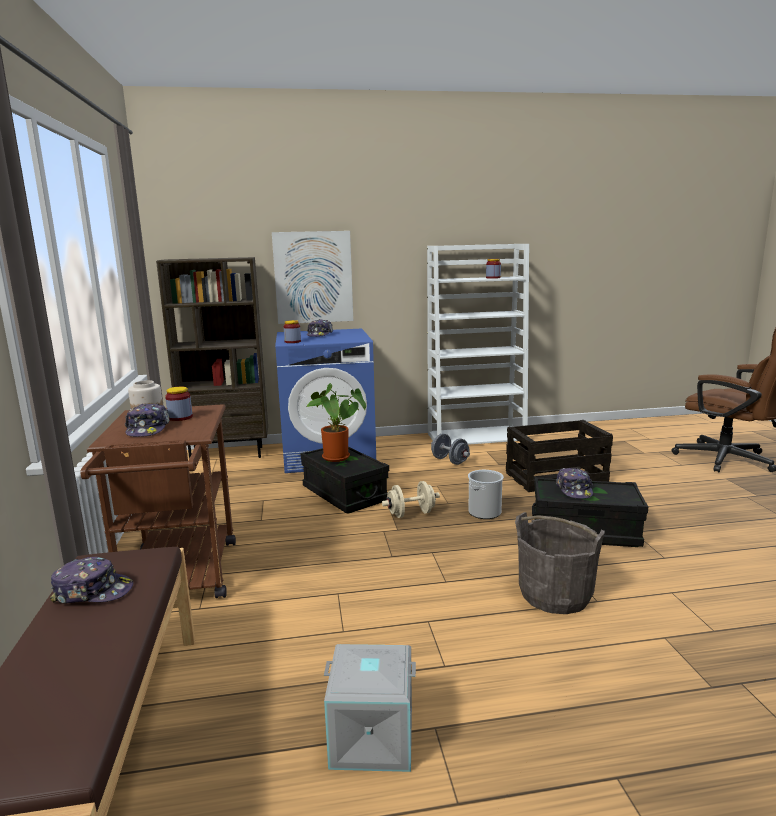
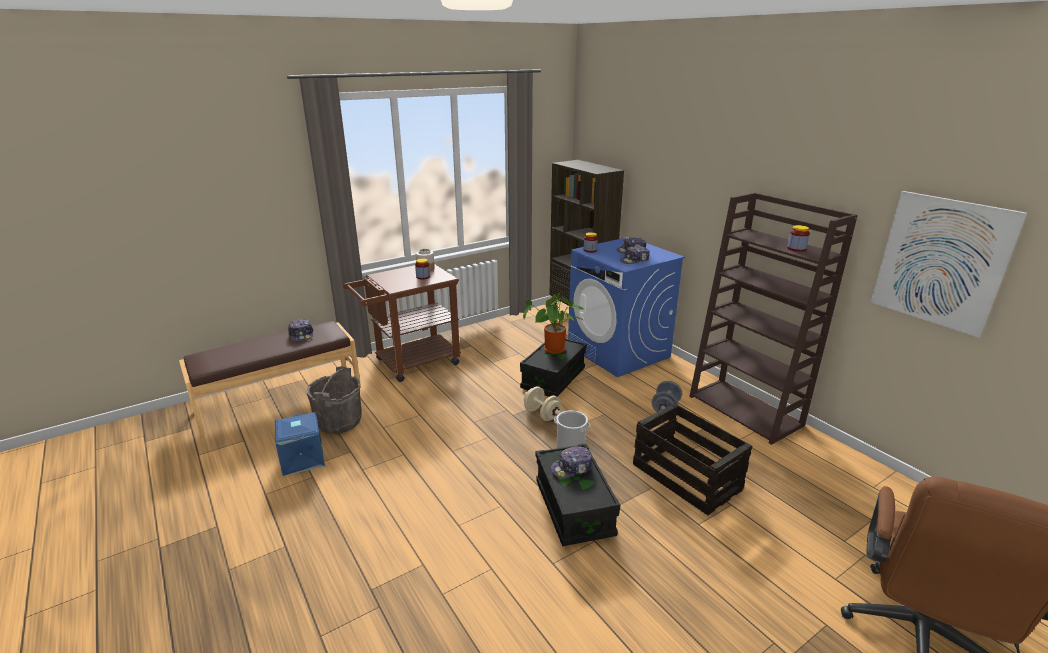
camera: 65 degrees right, 10 degrees up
(148, 429) = (398, 277): cap -> cap (635, 260)
(313, 277) = (661, 198): picture -> picture (941, 262)
(371, 739) = (301, 459): grey storage box -> blue storage box
(477, 437) = (746, 411): white bookcase -> brown bookcase
(555, 594) = (458, 503): grey bucket -> grey bucket (339, 421)

